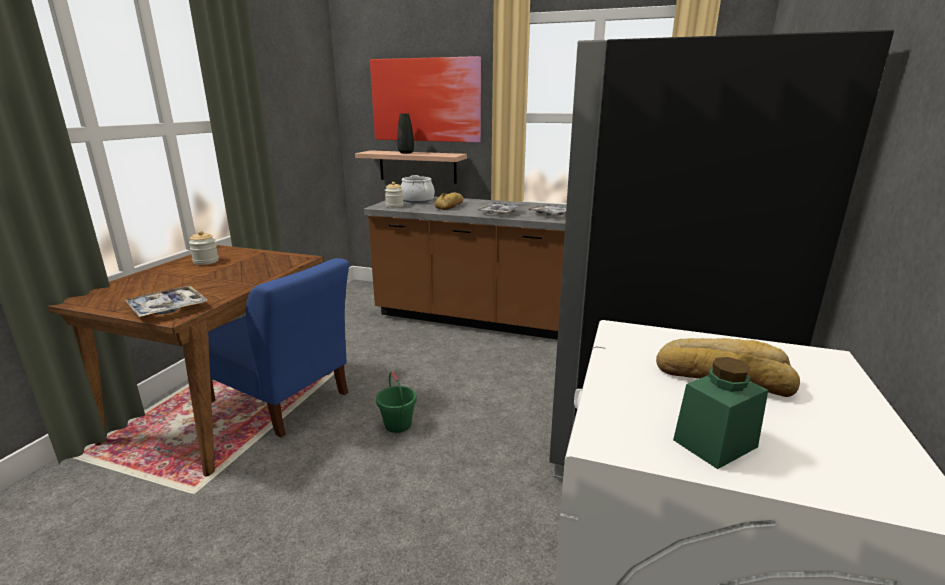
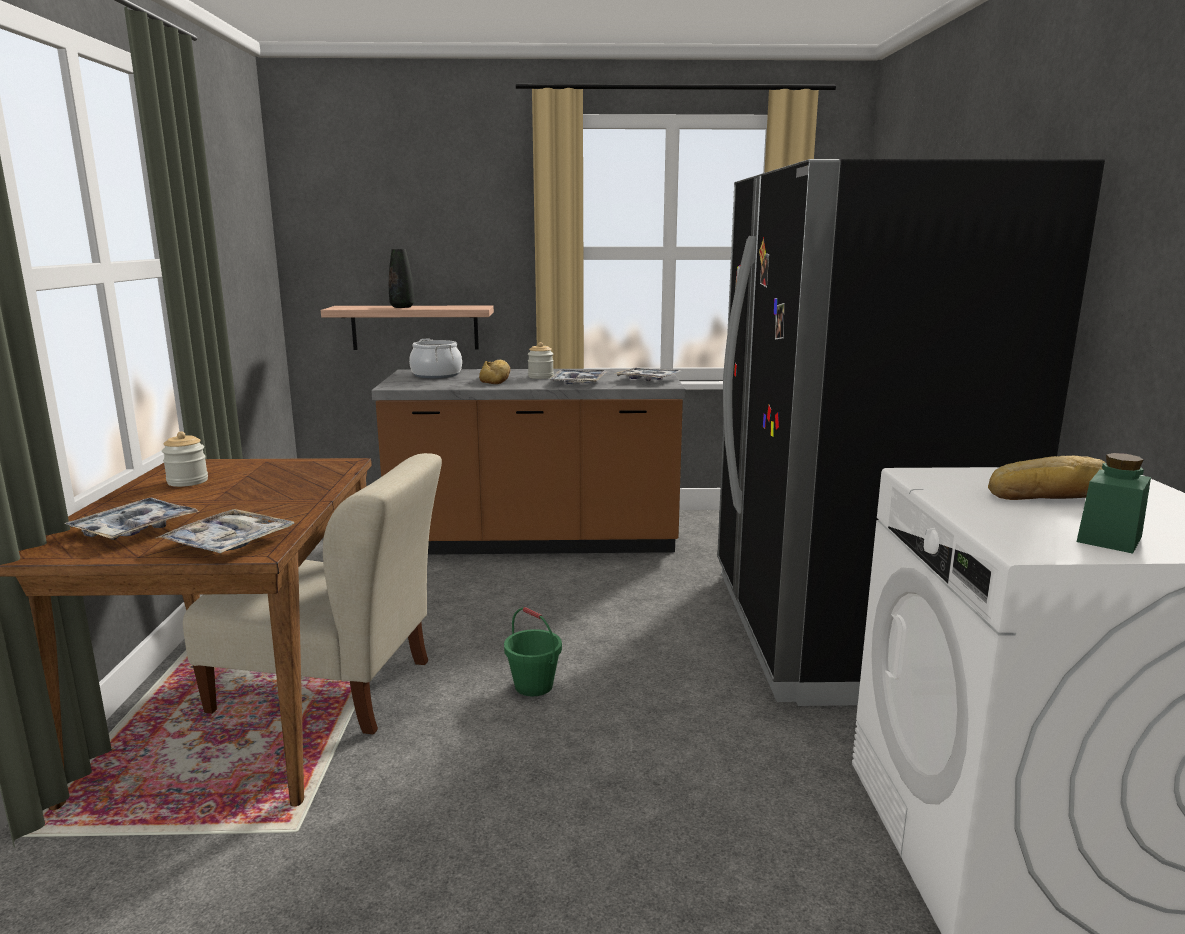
camera: 20 degrees left, 5 degrees down
(137, 291) = (134, 529): none -> tray
(282, 400) = (331, 689): blue chair -> beige chair
(394, 206) = (415, 384): jar -> jar (540, 377)
(426, 100) = (427, 230): picture -> none

